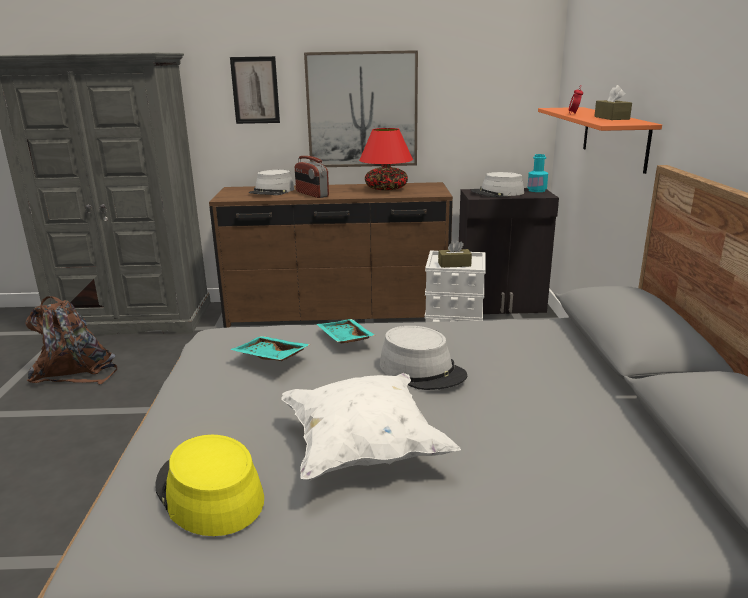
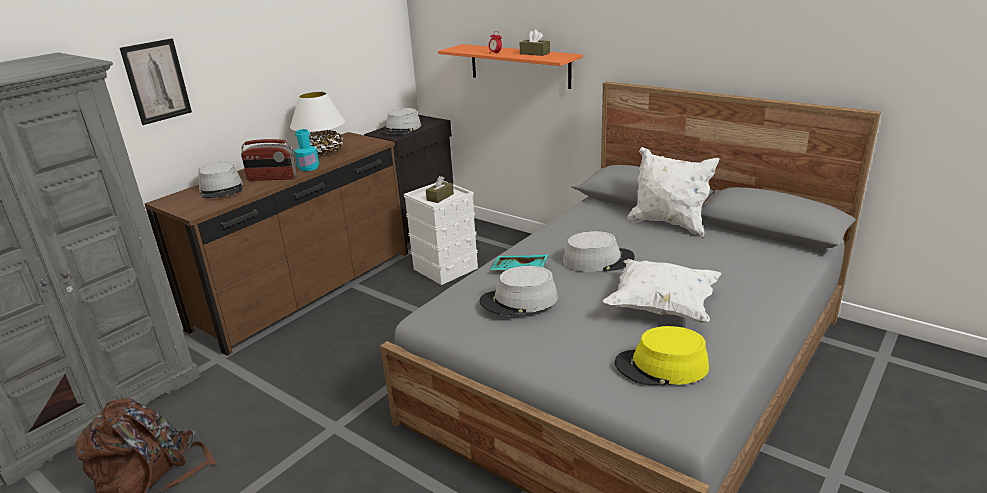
camera: 50 degrees left, 5 degrees up
(269, 357) = (519, 301): turquoise tray -> grey hat
(362, 110) = (268, 79): picture -> none
(386, 189) = (322, 152): red table lamp -> white table lamp
(536, 190) = (421, 118): turquoise bottle -> turquoise bottle (308, 168)
(599, 383) = (668, 224): none -> white pillow

